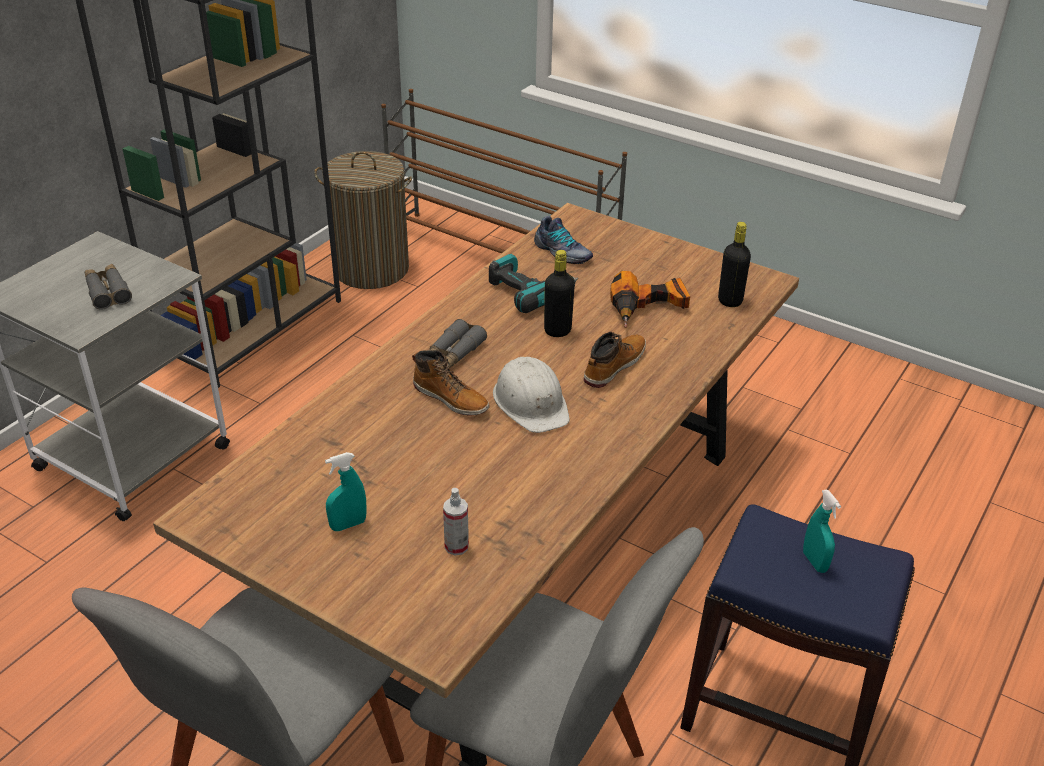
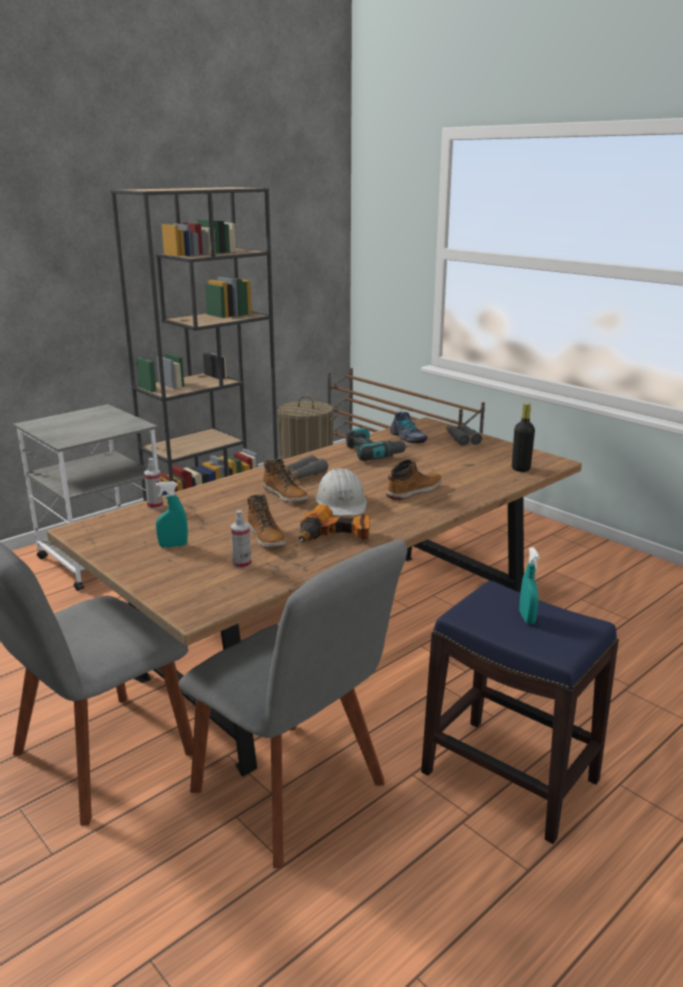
camera: 15 degrees right, 15 degrees down
(107, 292) = (94, 427): grey binoculars -> grey binoculars (462, 439)
(282, 447) = (155, 506): none -> spray bottle
(464, 487) = (266, 537): none -> boot
(557, 331) = (382, 471): black bottle -> none
(649, 309) = (456, 467): power drill -> power drill (334, 538)

